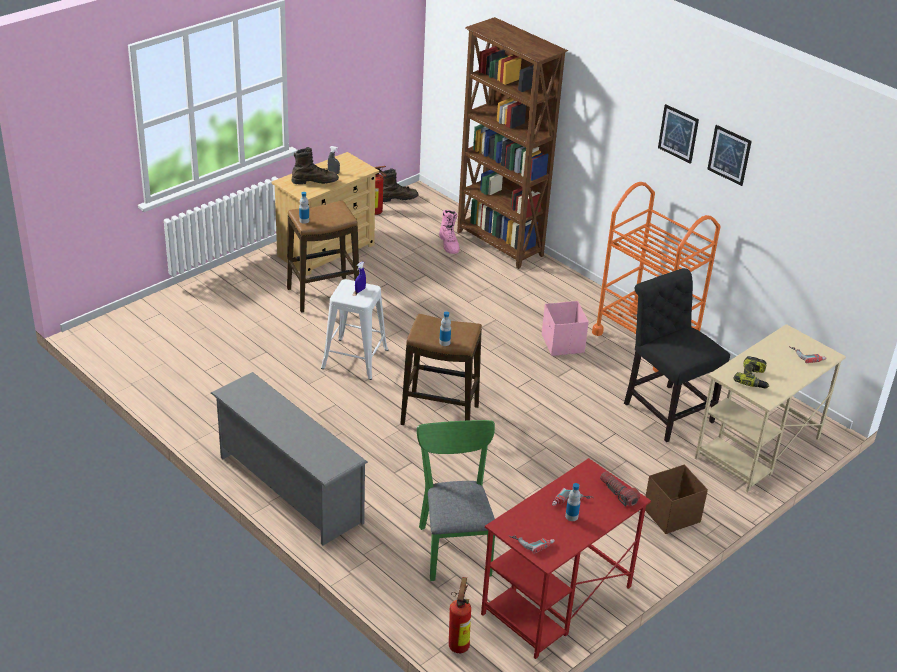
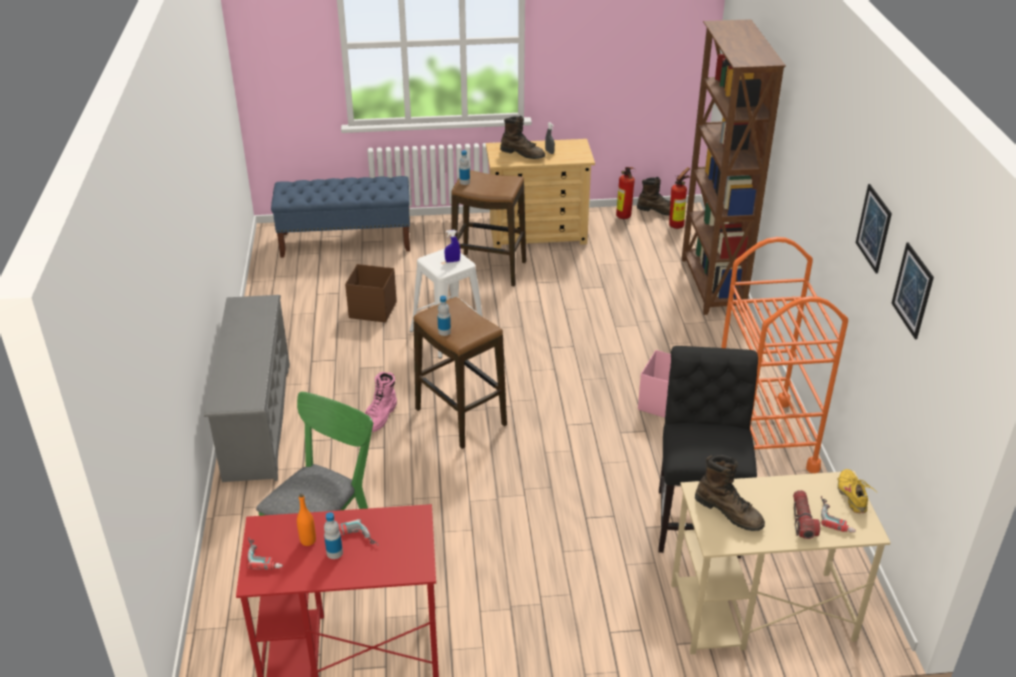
camera: 40 degrees right, 0 degrees up
(172, 316) = (346, 241): none -> blue bench
(449, 244) = (660, 268): pink boot -> pink boot (379, 417)
(459, 644) = (216, 636): fire extinguisher -> fire extinguisher (678, 225)
(545, 518) = (308, 540): none -> orange bottle
(618, 493) = (412, 555): flashlight -> flashlight (802, 520)
(670, 515) = (571, 631): brown storage box -> brown storage box (372, 310)
(678, 133) = (843, 189): picture -> picture (912, 290)
(753, 379) = (729, 512): power drill -> brown boot
(801, 338) = (852, 495): none -> yellow shoe

